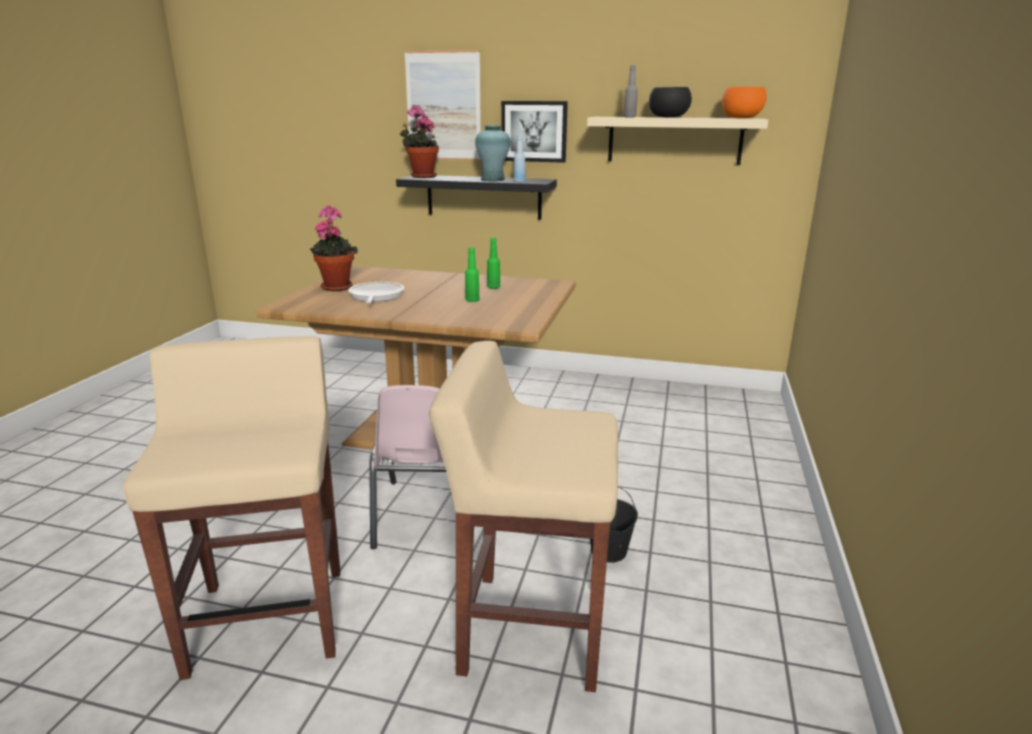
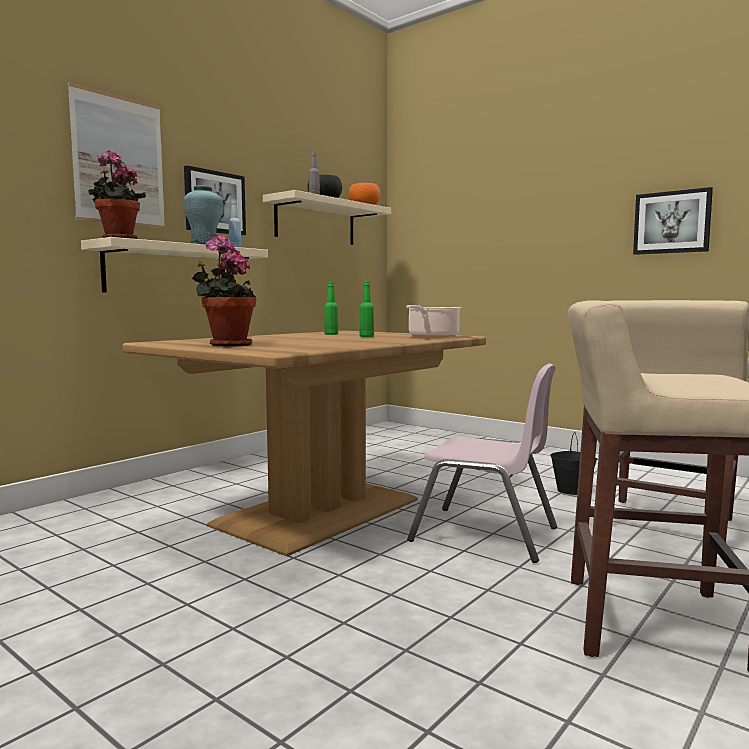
camera: 65 degrees left, 15 degrees down
(375, 296) = (301, 342): frying pan -> none
(483, 197) = (167, 270): black shelf -> beige shelf
(488, 319) = (432, 337): none -> cooking pot
(943, 218) = (672, 222): none -> picture

